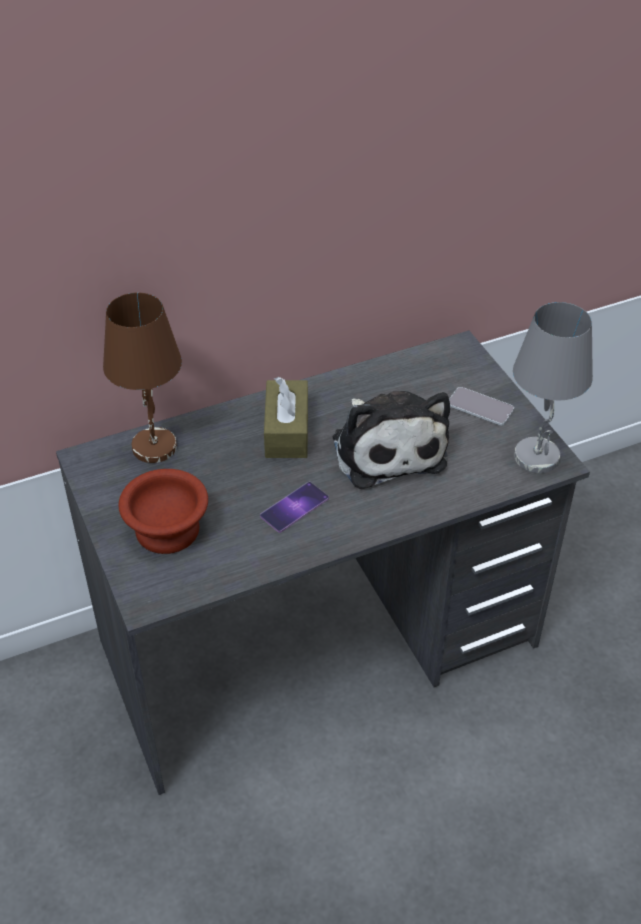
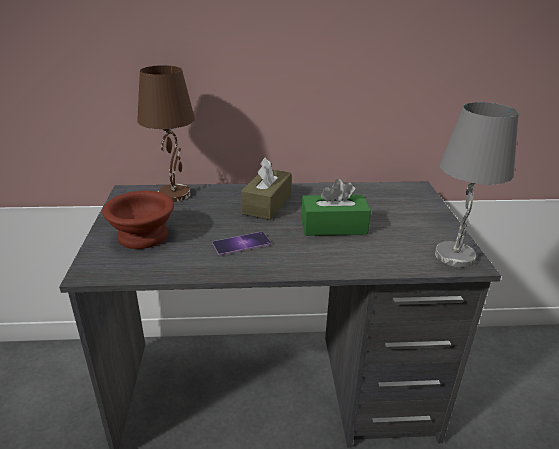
camera: 20 degrees right, 15 degrees down
(387, 448) = (333, 226): plush toy -> green tissue box
(480, 407) = (418, 219): phone -> none

